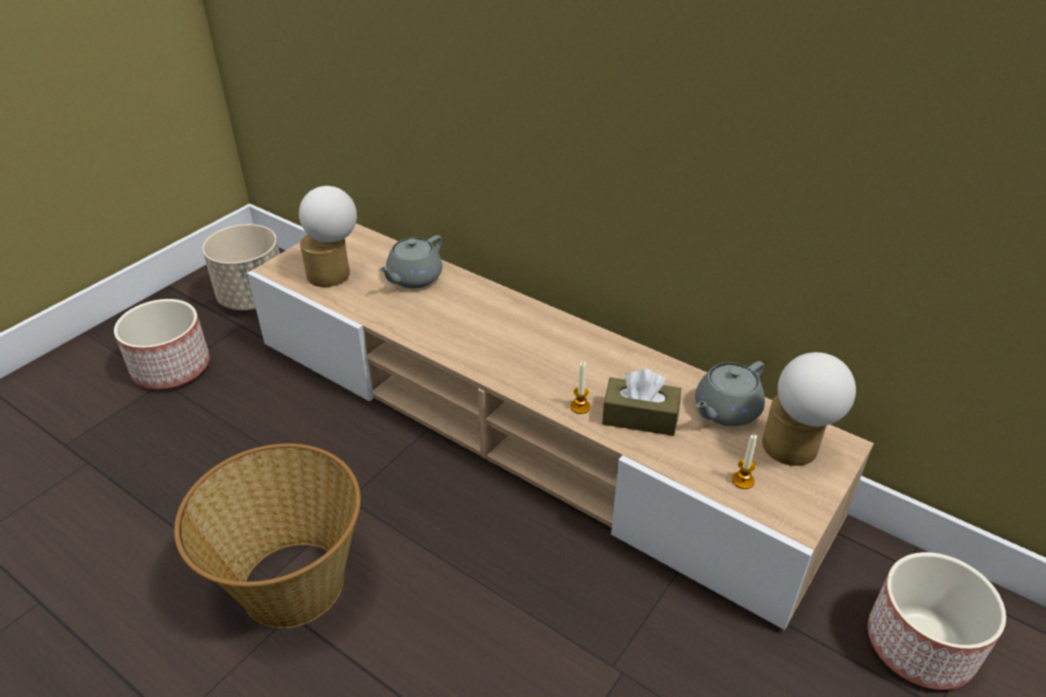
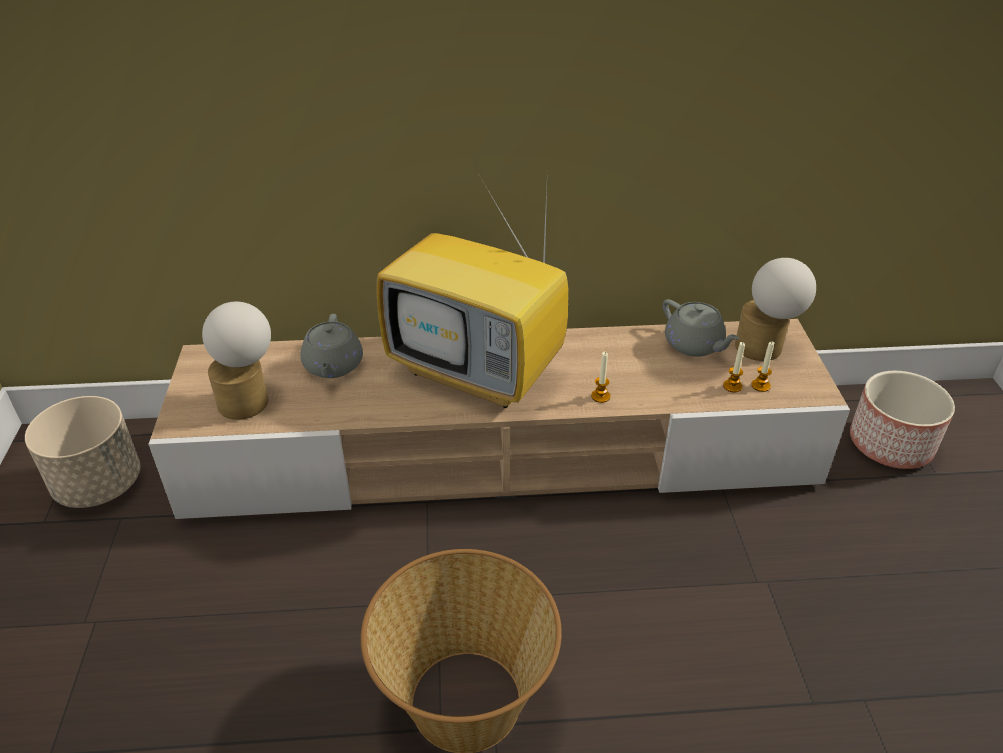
camera: 40 degrees left, 0 degrees up
(172, 367) = (87, 601): planter -> none
(509, 336) = (479, 372): none -> television
(640, 417) = (649, 380): brown tissue box -> none
(713, 465) = (732, 386): none -> candle
(725, 411) = (694, 345): grey teapot -> grey teapot turned 45 degrees counterclockwise

